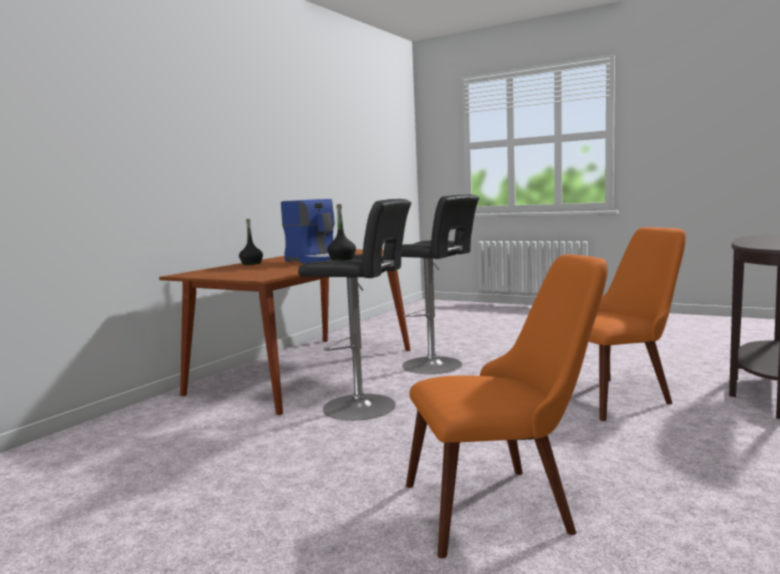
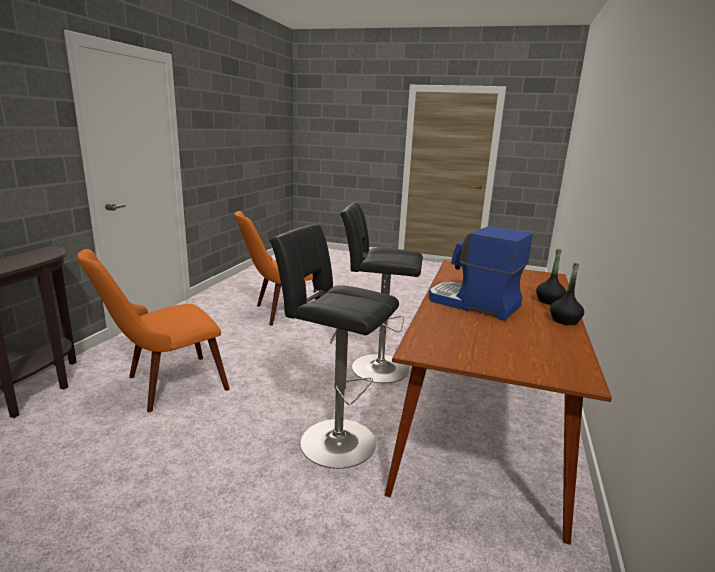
camera: 165 degrees right, 10 degrees up
(342, 259) = (395, 256): black bottle -> black bottle (565, 320)

